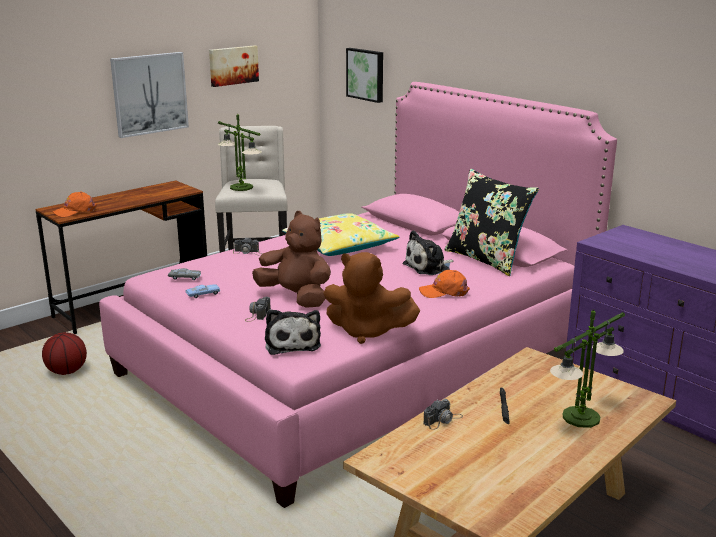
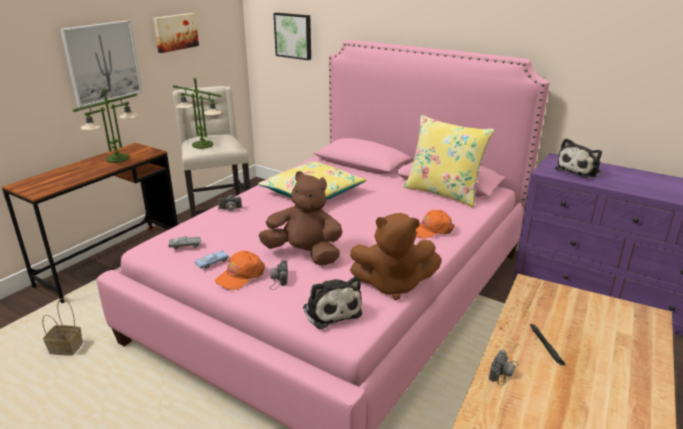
camera: 15 degrees left, 5 degrees up
(67, 371) = (67, 348): basketball -> basket
(75, 211) = (46, 185): orange cap -> orange cap (240, 276)
(429, 267) = (401, 206): plush toy -> plush toy (579, 170)
(487, 259) = (443, 192): black pillow -> yellow pillow
(581, 417) = (615, 345): table lamp -> table lamp (118, 158)

